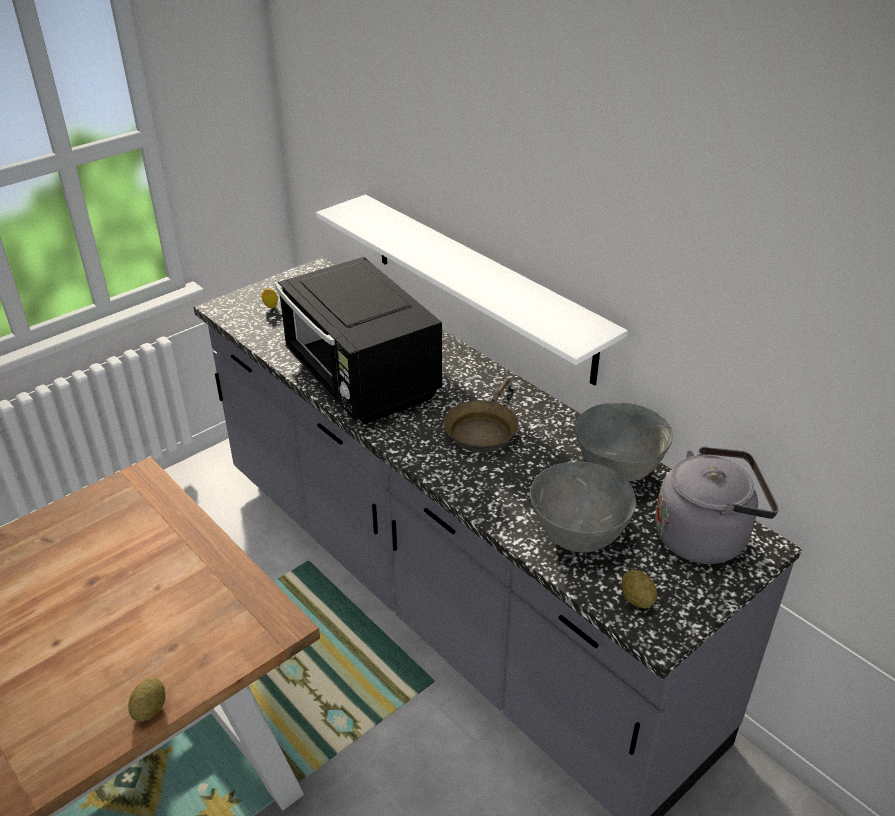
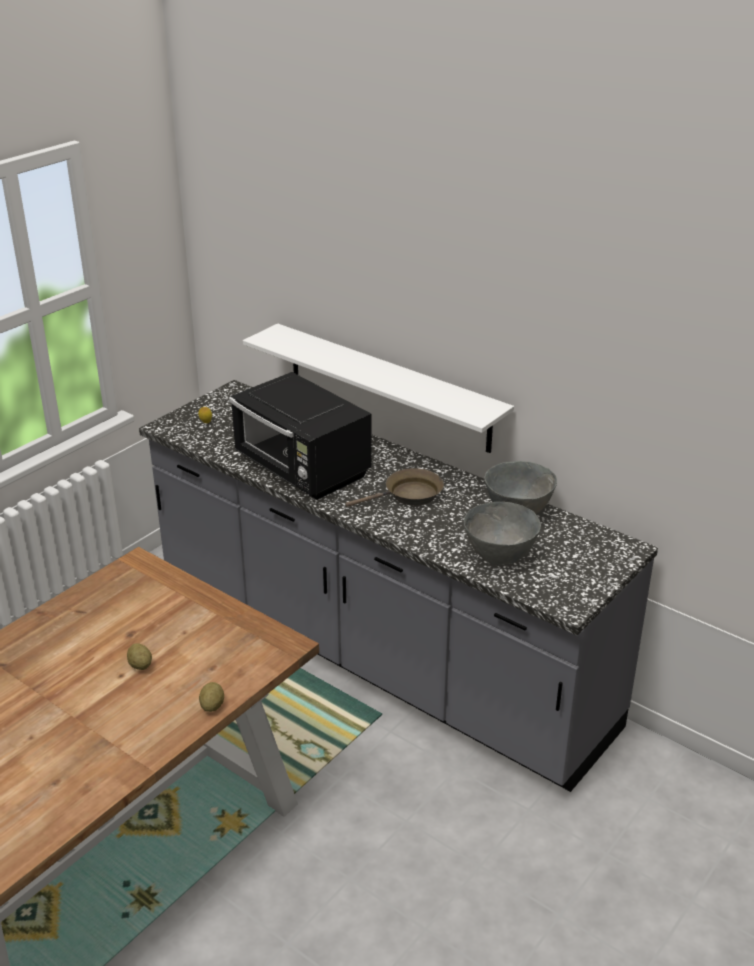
camera: 10 degrees left, 5 degrees down
(482, 430) = (409, 495): brown frying pan -> brown frying pan turned 120 degrees counterclockwise
(637, 599) = (550, 589): potato -> potato (140, 665)
(706, 536) = (590, 547): grey kettle -> none

